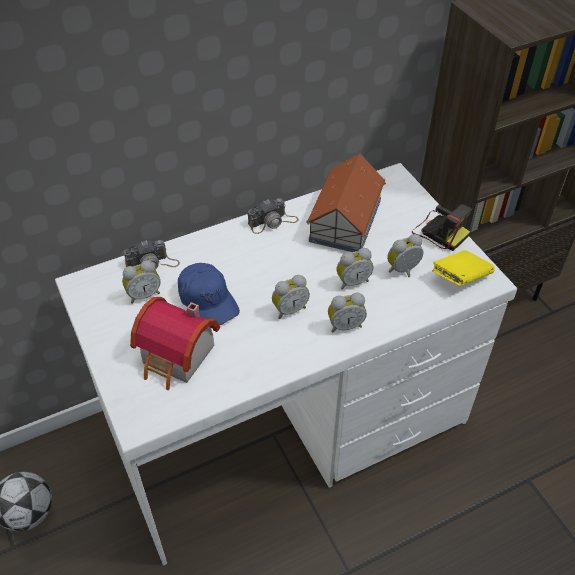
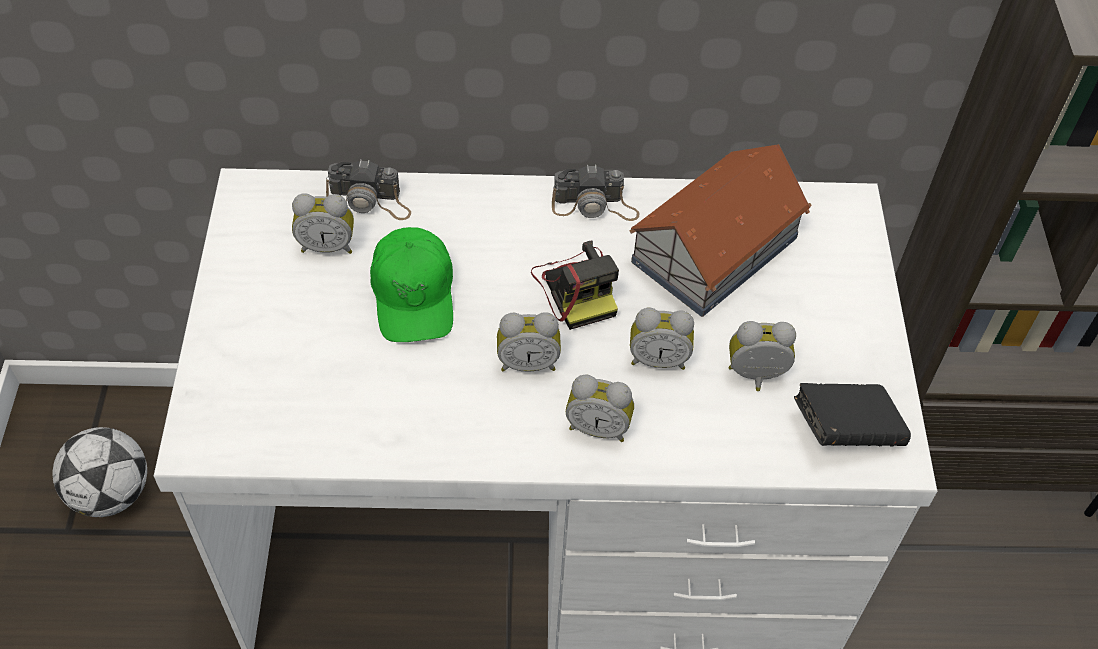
camera: 25 degrees right, 5 degrees up
(178, 358) = (314, 367): toy house -> none
(208, 300) = (414, 295): blue cap -> green cap
(439, 232) = (863, 334): camera -> camera (577, 288)
(460, 278) = (846, 430): yellow book -> black book

